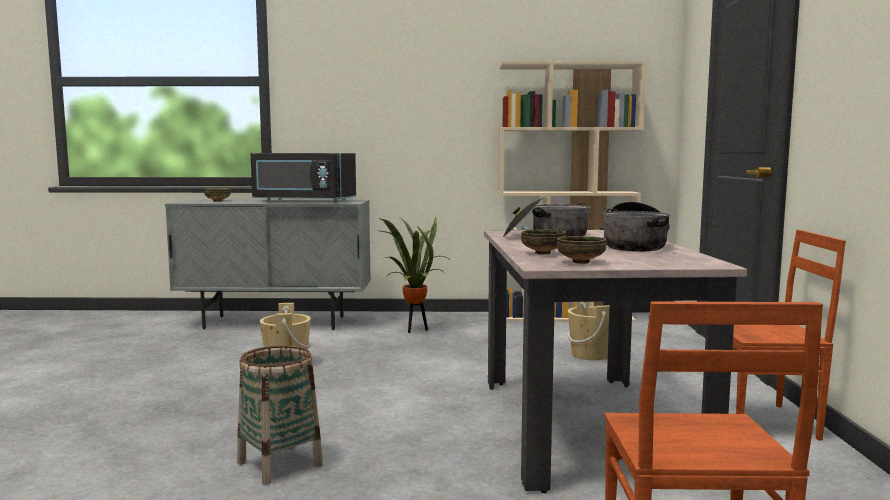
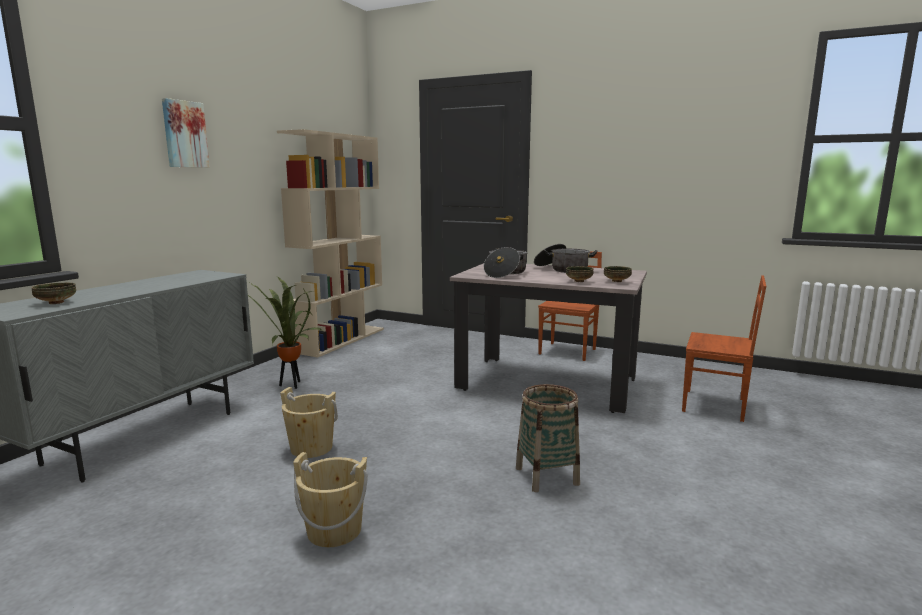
camera: 65 degrees left, 5 degrees up
(303, 201) = (164, 282): black microwave -> none
(388, 79) = (184, 134): none -> picture
(590, 354) = (432, 354): beige bucket -> beige bucket (334, 530)

